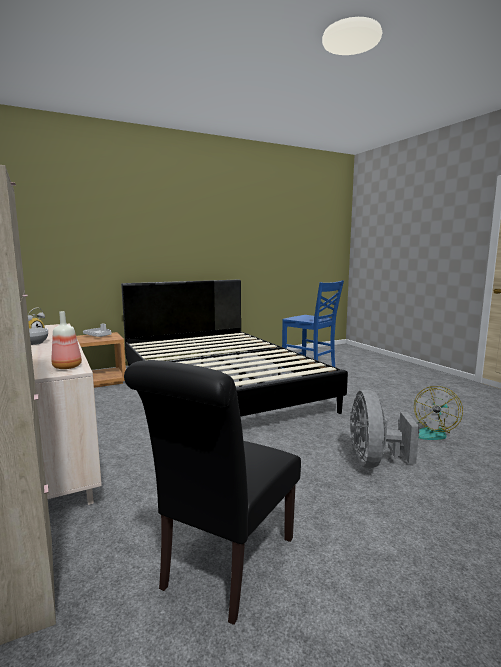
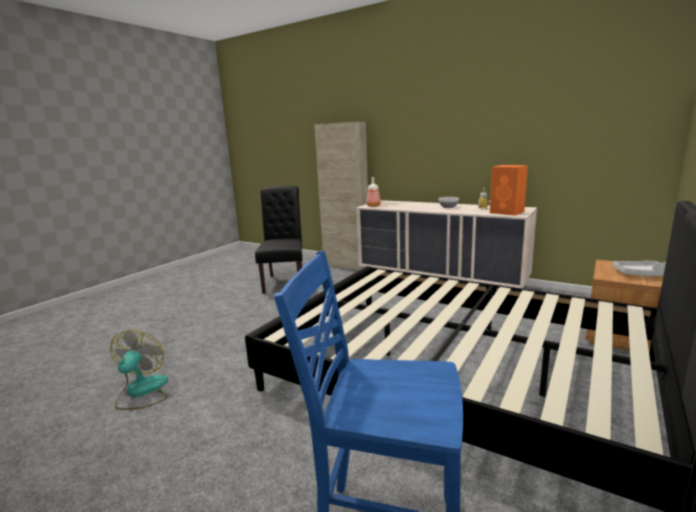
camera: 150 degrees right, 5 degrees up
(51, 328) = (507, 212): none -> orange speaker
(374, 461) = (218, 339): grey fan -> none

